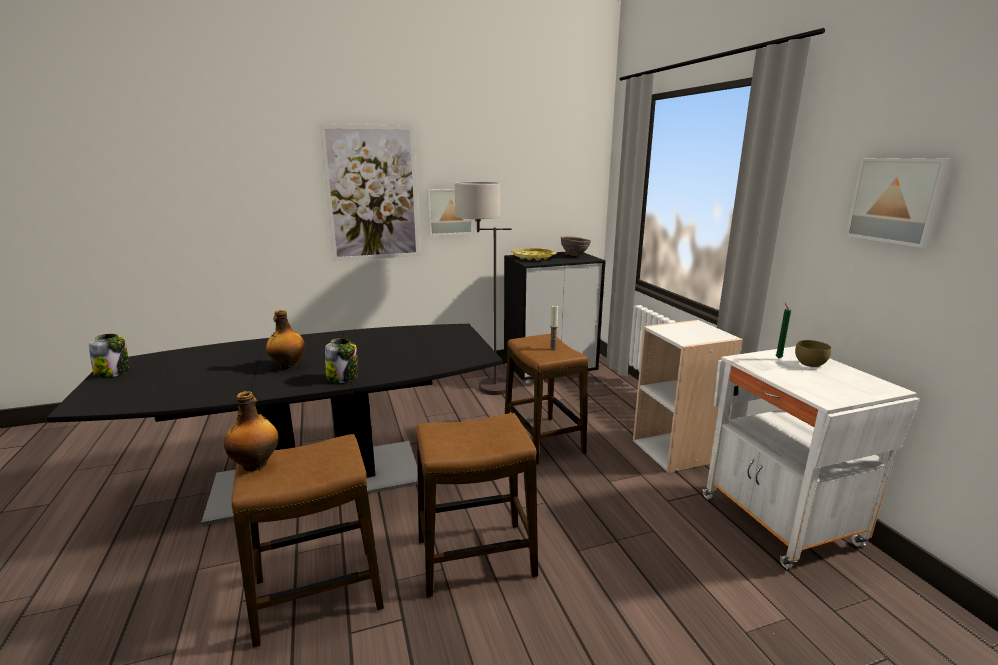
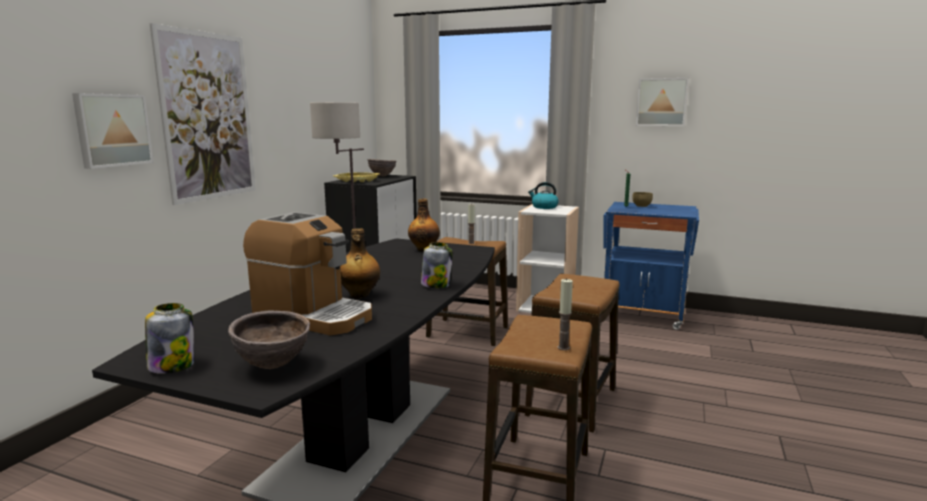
camera: 50 degrees left, 5 degrees down
(120, 394) = (273, 366): none -> brown bowl
(227, 370) = (313, 316): none -> coffee machine
(256, 464) = (525, 349): bottle -> bottle (424, 249)
(275, 481) = (563, 347): none -> candle
(449, 211) = (275, 137): picture -> picture (112, 130)
(693, 328) = (544, 207): none -> kettle
(781, 523) = (643, 315): white cart -> blue cart

